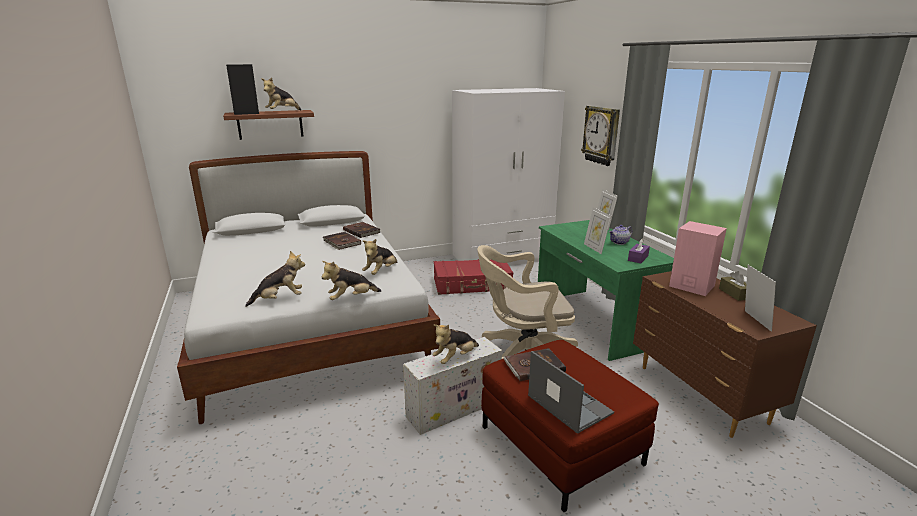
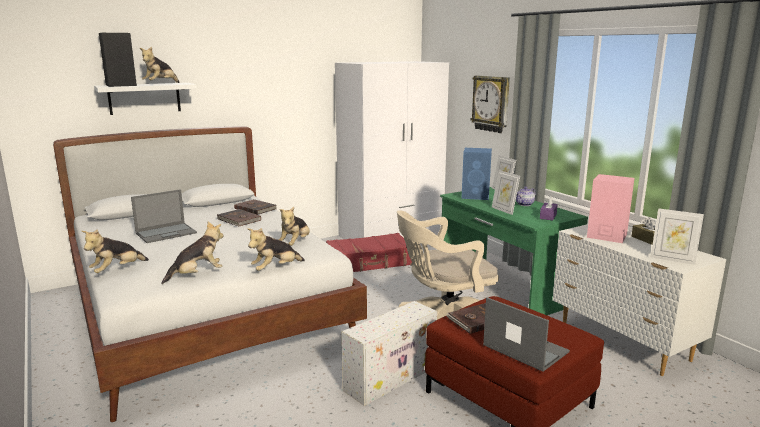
camera: 10 degrees left, 5 degrees down
(270, 124) = (144, 98): brown shelf -> white shelf
(273, 252) = (167, 233): none -> laptop
(455, 358) = (393, 321): plush toy -> plush toy (117, 270)
(574, 230) = (476, 196): none -> blue speaker
(701, 395) = (623, 342): brown dresser -> white dresser
(753, 321) = (672, 259): picture frame -> picture frame turned 135 degrees clockwise

